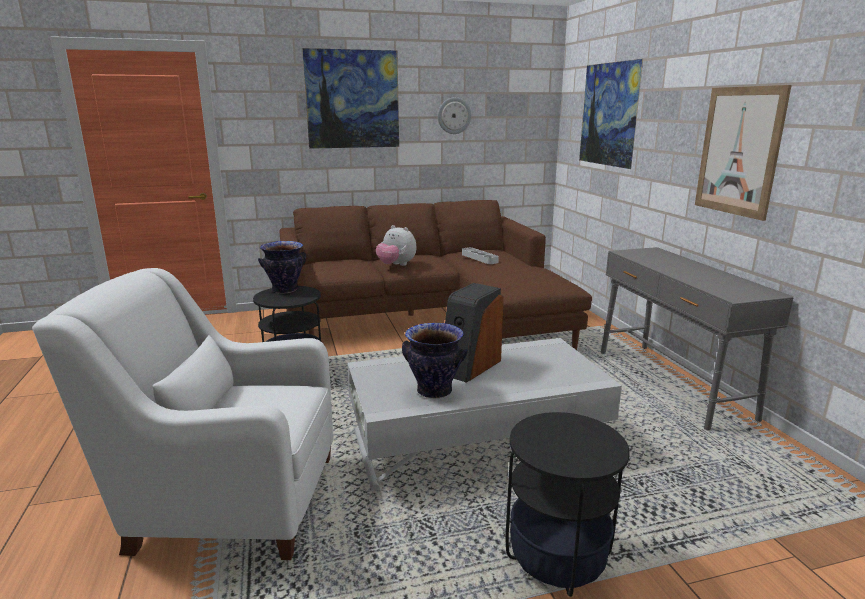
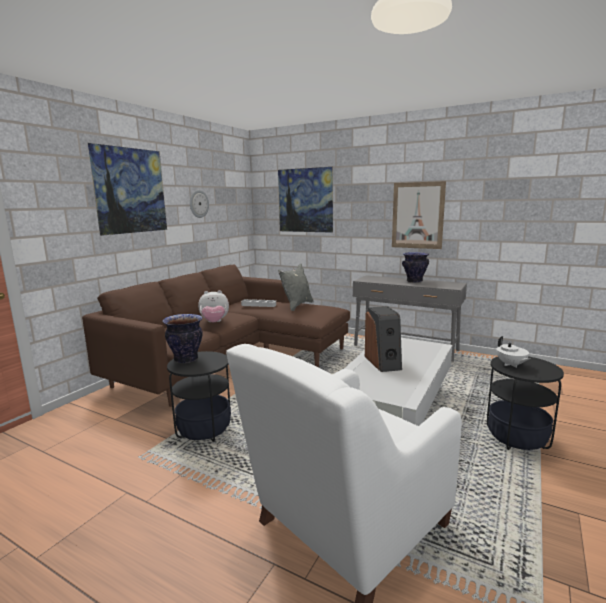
camera: 45 degrees left, 5 degrees down
(434, 391) = (401, 380): vase -> vase (414, 281)
(518, 270) = (296, 306): none -> grey pillow
(552, 429) = (511, 365): none -> white teapot

